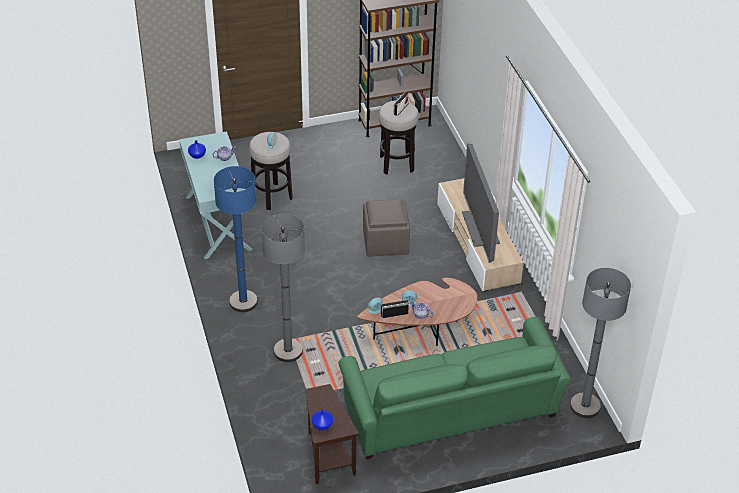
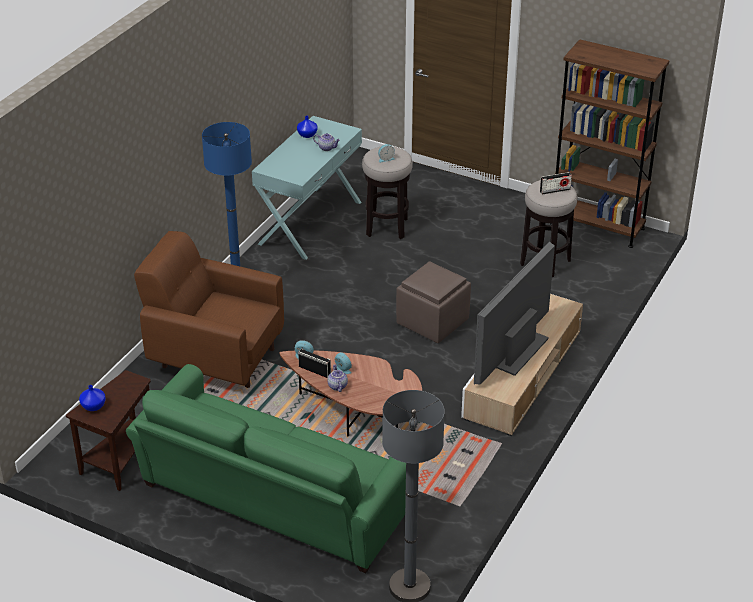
camera: 45 degrees right, 5 degrees down
(288, 351) = (215, 356): grey floor lamp -> brown armchair

